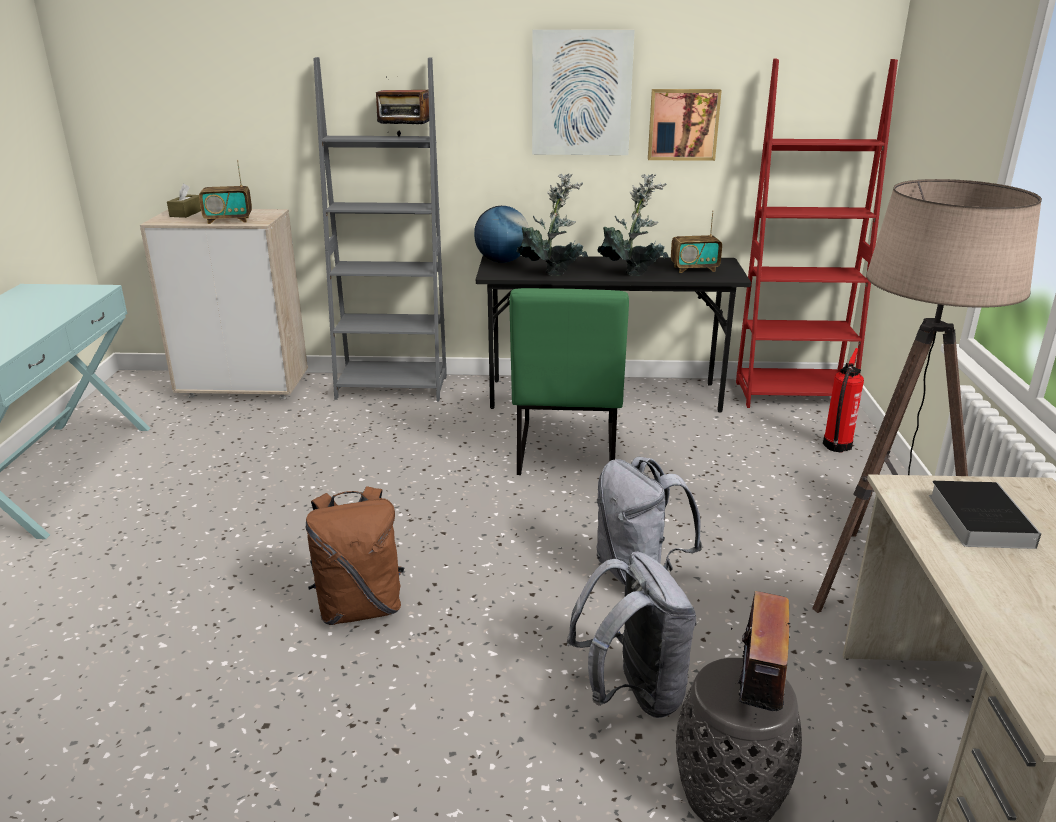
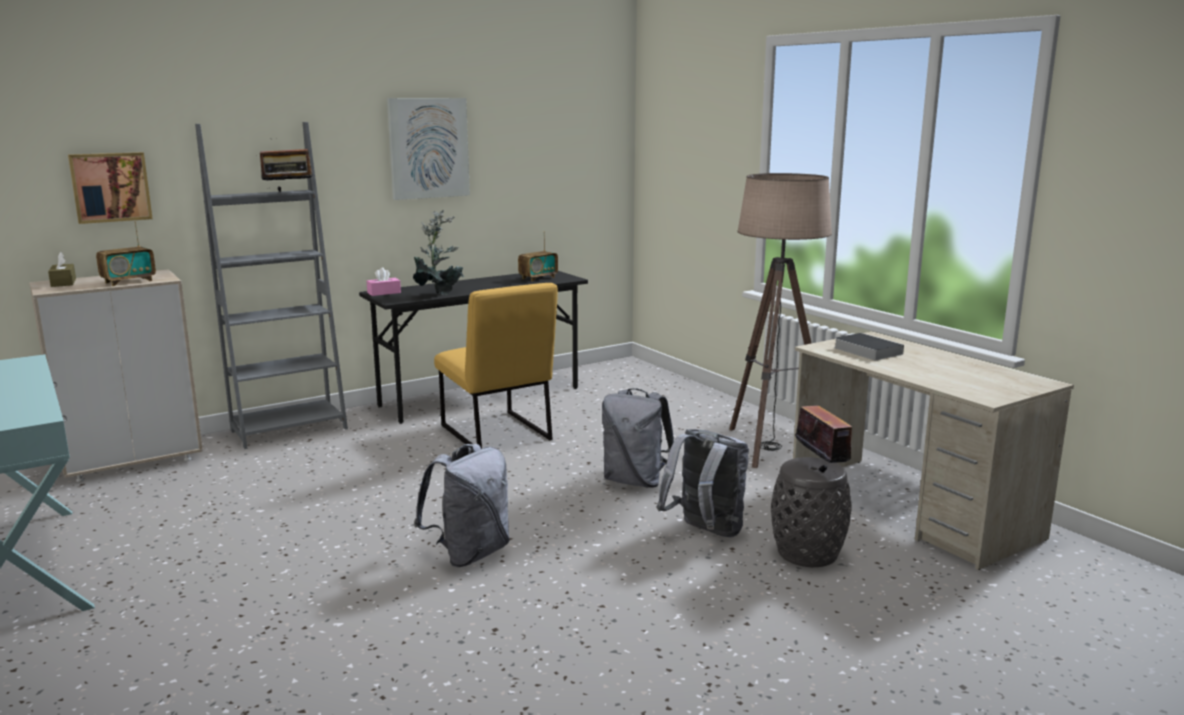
camera: 35 degrees left, 10 degrees down
(360, 607) = (470, 554): brown backpack -> grey backpack
(502, 261) = (384, 293): globe -> pink tissue box
(565, 451) = (496, 433): green chair -> yellow chair
(633, 272) = (499, 285): potted plant -> none
(683, 124) = (505, 169): picture -> picture (110, 187)
(793, 395) = (611, 369): red bookcase -> none
(835, 447) = (671, 390): fire extinguisher -> none

